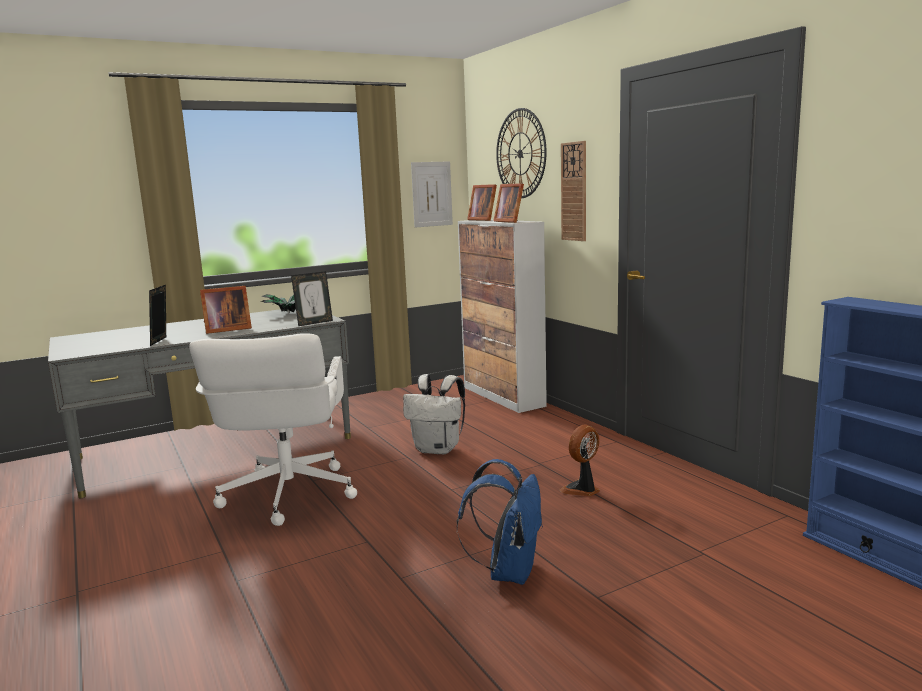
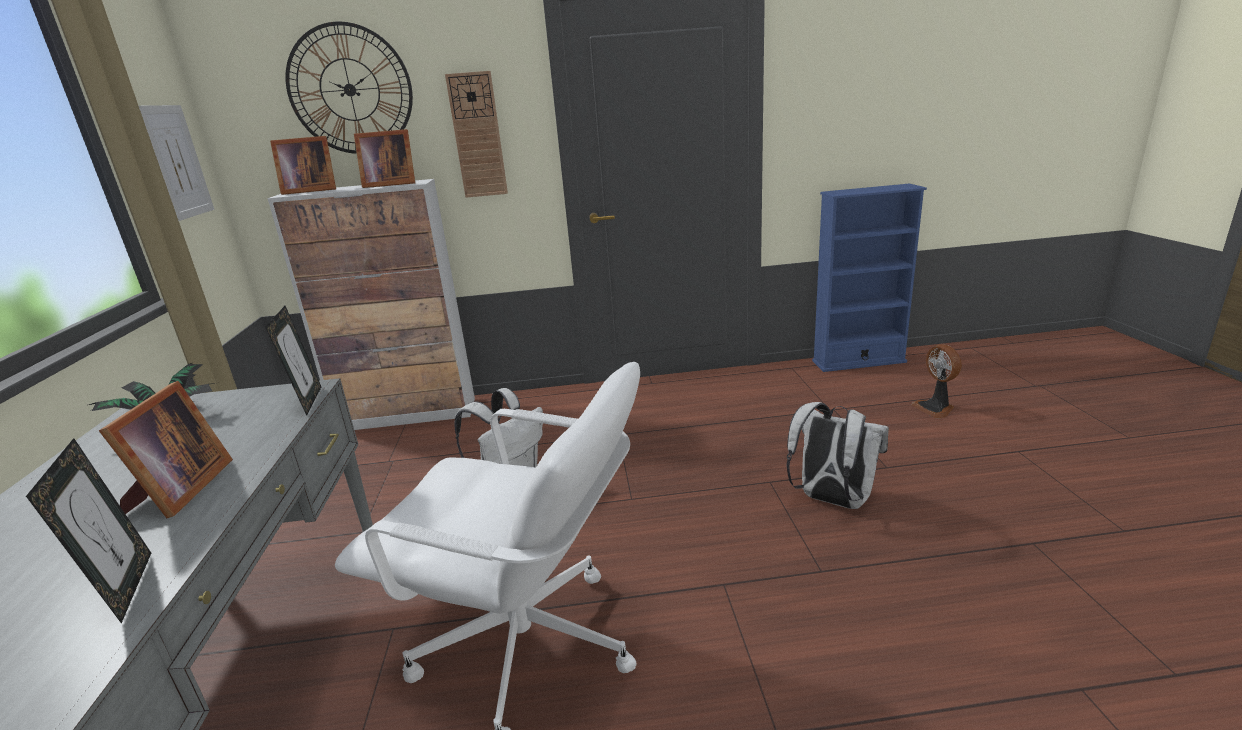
camera: 65 degrees left, 10 degrees up
(161, 341) = (126, 588): picture frame -> picture frame turned 135 degrees counterclockwise
(509, 571) = (831, 500): blue backpack -> white backpack
(582, 490) = (693, 428): fan -> fan (935, 408)

